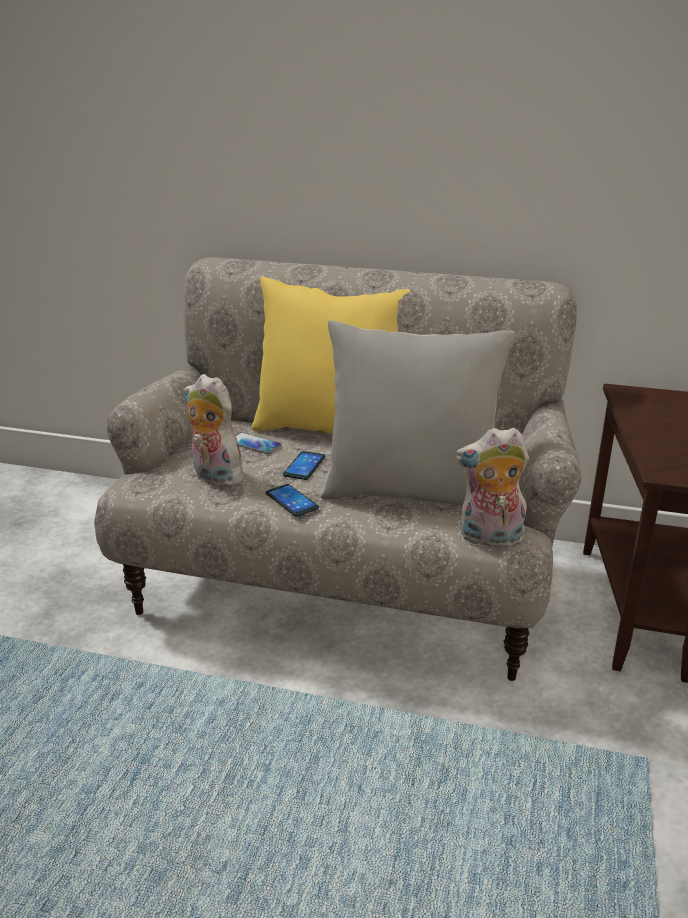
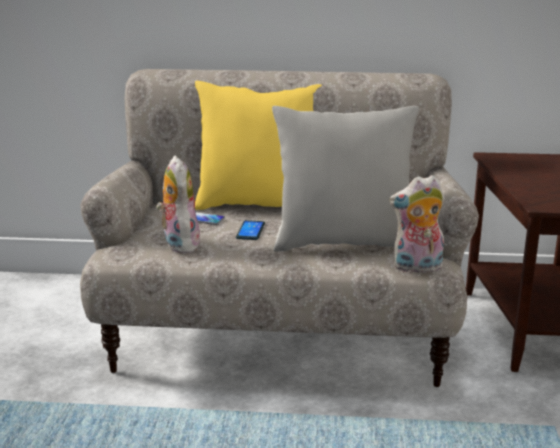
camera: 10 degrees left, 5 degrees down
(213, 477) = (178, 244): plush toy -> plush toy turned 45 degrees clockwise
(292, 501) = (251, 255): phone -> none

